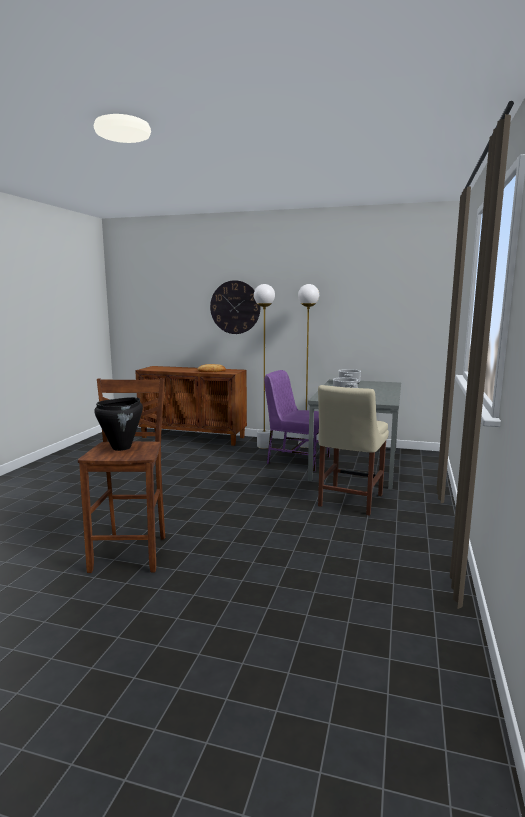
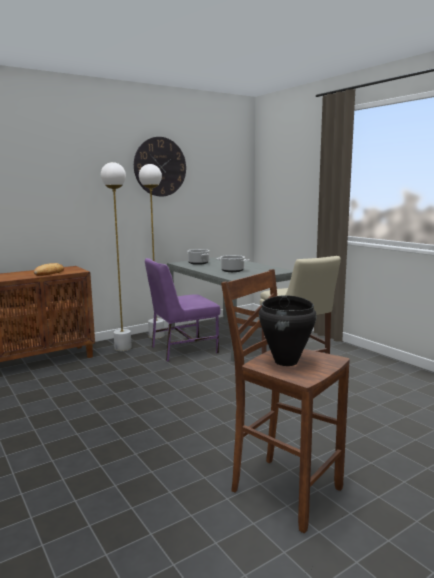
camera: 50 degrees left, 0 degrees up
(235, 307) = (53, 191): wall clock -> wall clock (160, 167)

